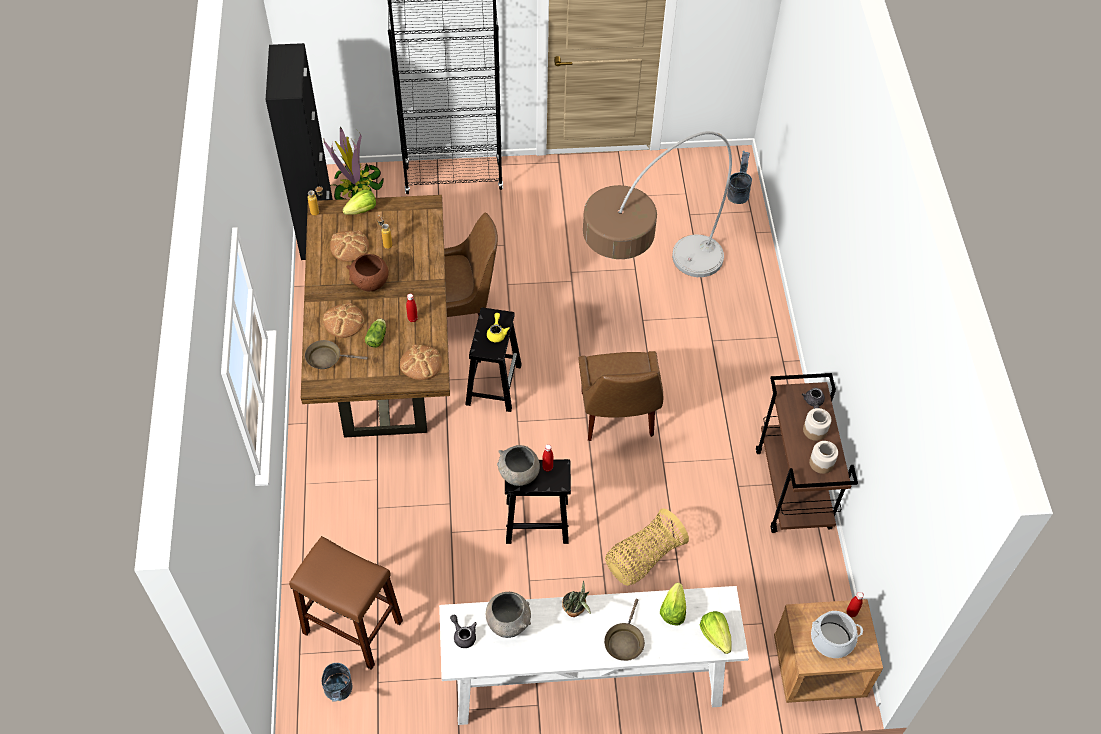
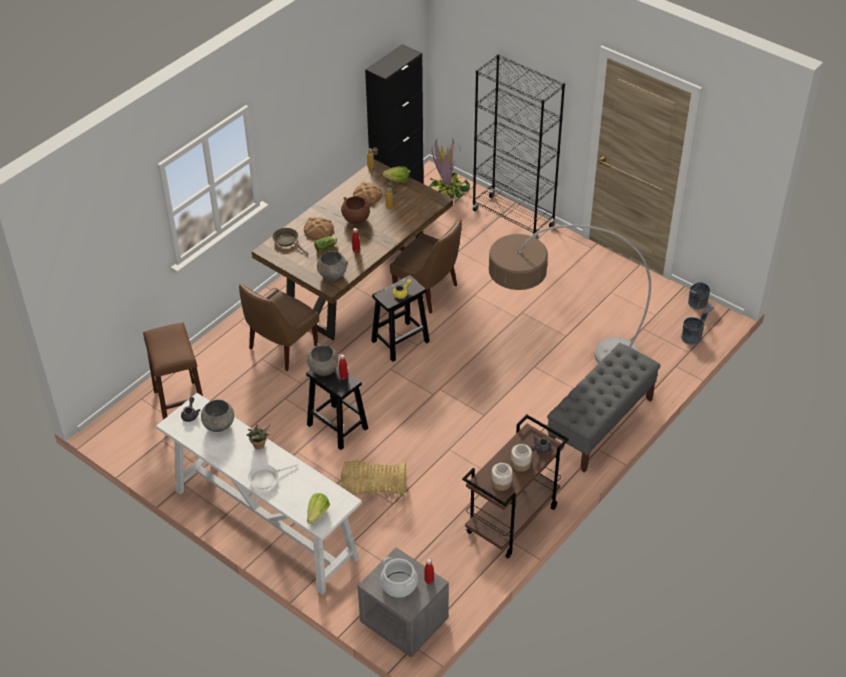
camera: 45 degrees right, 10 degrees down
(339, 692) = (138, 431): grey bucket -> grey bucket (696, 305)
(421, 363) = (332, 275): bread -> grey bowl
(617, 417) = (452, 407): brown chair -> brown chair (281, 348)
(624, 641) = (266, 479): brown frying pan -> white frying pan
(673, 610) = (310, 485): lettuce -> none
(759, 336) = (600, 425): none -> grey bench
(818, 668) = (403, 622): brown nightstand -> grey nightstand

